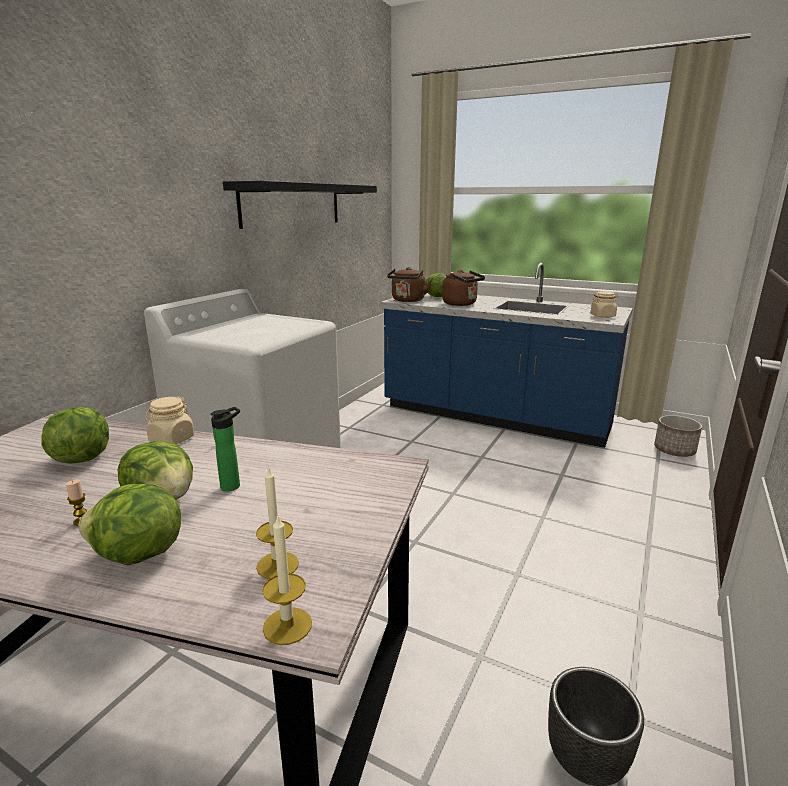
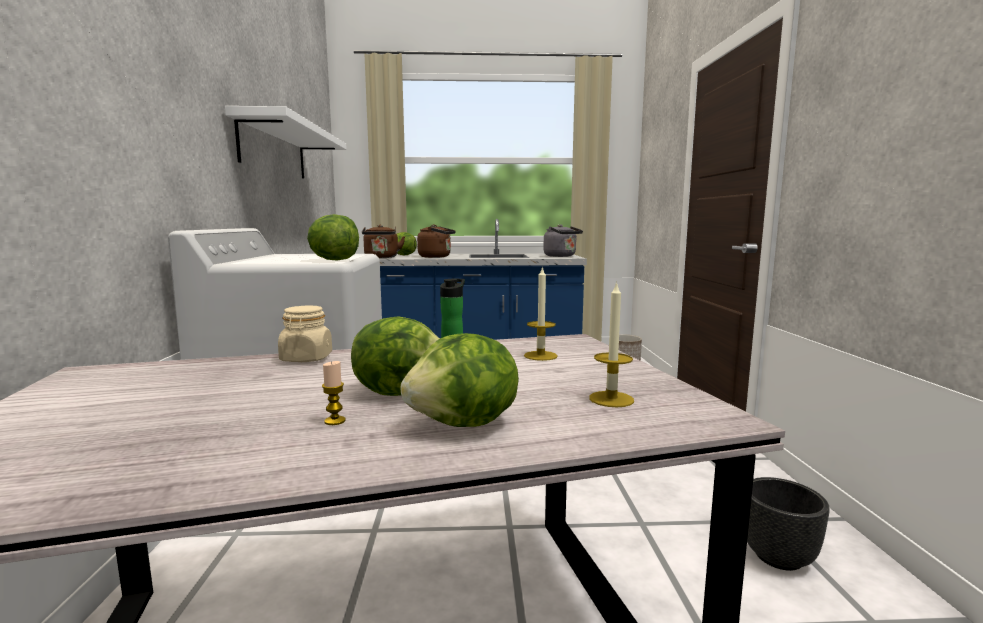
camera: 30 degrees left, 10 degrees down
(82, 458) = (211, 386): lettuce -> lettuce (334, 260)
(287, 626) = (700, 422): candle -> candle (540, 356)
(292, 204) = (274, 150): black shelf -> white shelf
(602, 316) = (561, 256): beige jar -> grey kettle

